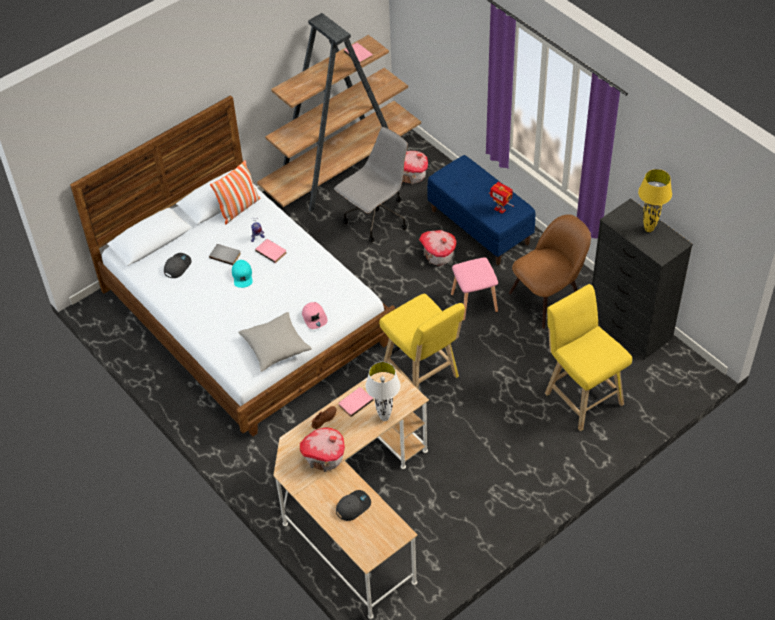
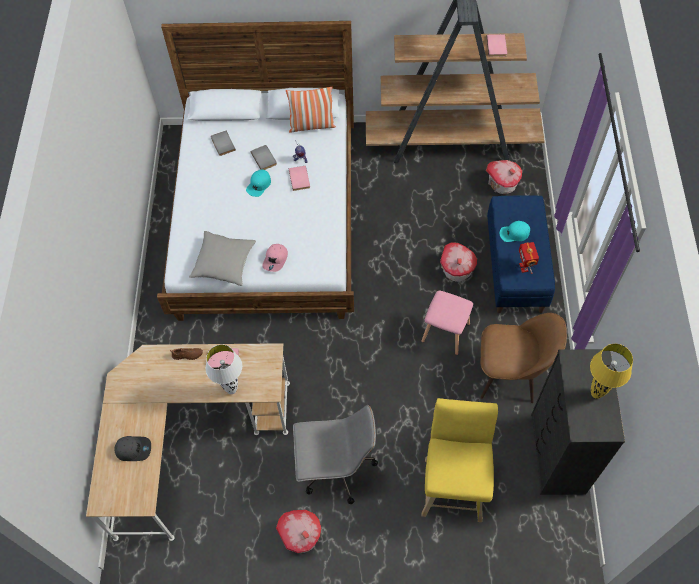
camera: 40 degrees right, 10 degrees up
(177, 266) = (222, 144): grey cap -> grey book
(324, 458) = (155, 389): toy house -> toy house (301, 535)
(376, 219) = (437, 203): grey office chair -> grey office chair (335, 468)
(423, 375) = (345, 365): yellow stool -> none
(470, 191) = (514, 233): none -> turquoise cap

